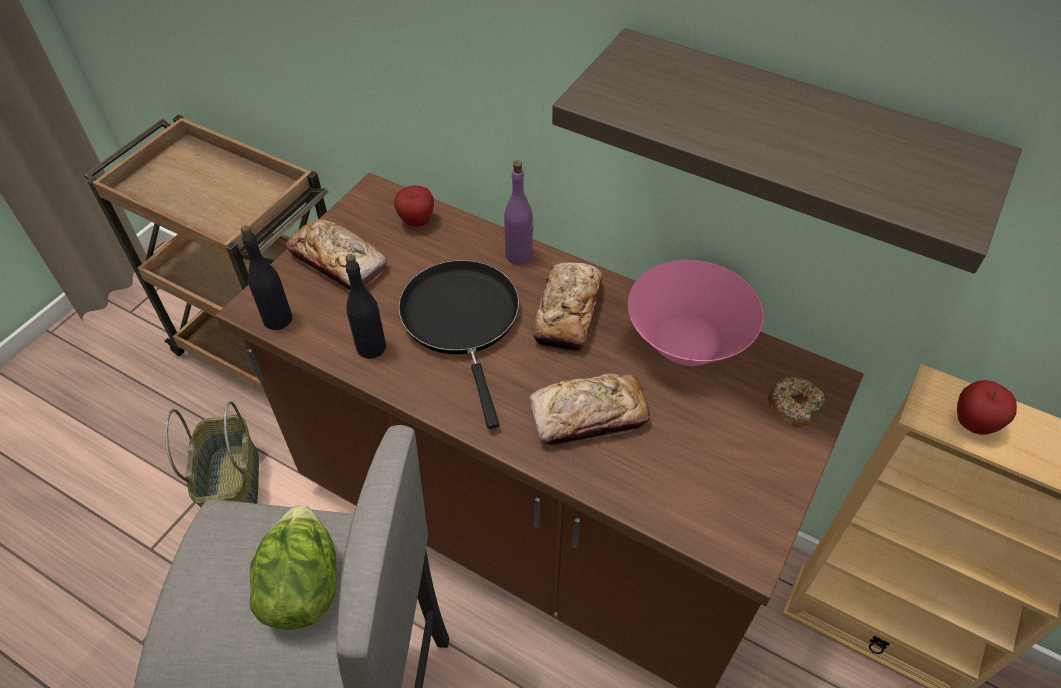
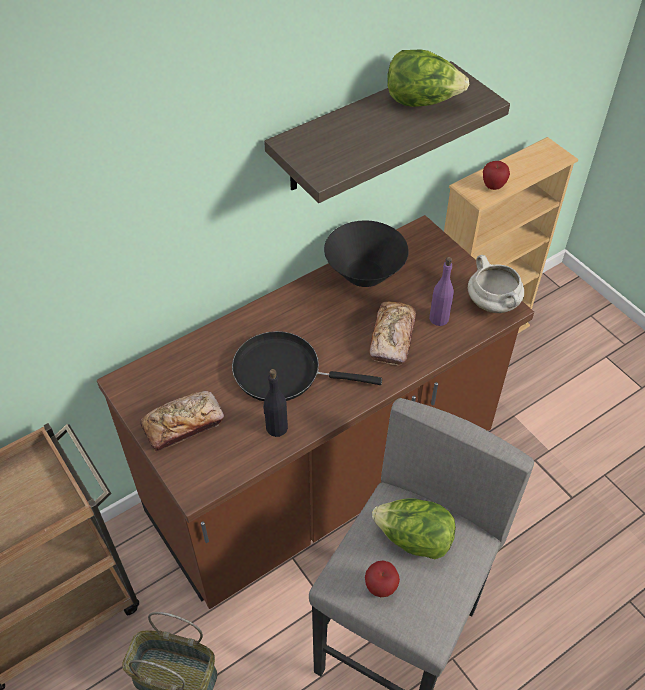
camera: 65 degrees left, 0 degrees up
(277, 319) = (216, 476): black bottle -> none
(416, 221) = (173, 367): apple -> apple (380, 587)
(519, 255) = (244, 322): purple bottle -> purple bottle (439, 318)
(567, 313) = (309, 317): bread -> none
(686, 343) = (364, 274): pink bowl -> black bowl
(743, 528) = (493, 304): none -> white cooking pot
(793, 406) = (431, 250): donut -> none
(866, 145) = (422, 102): none -> lettuce

